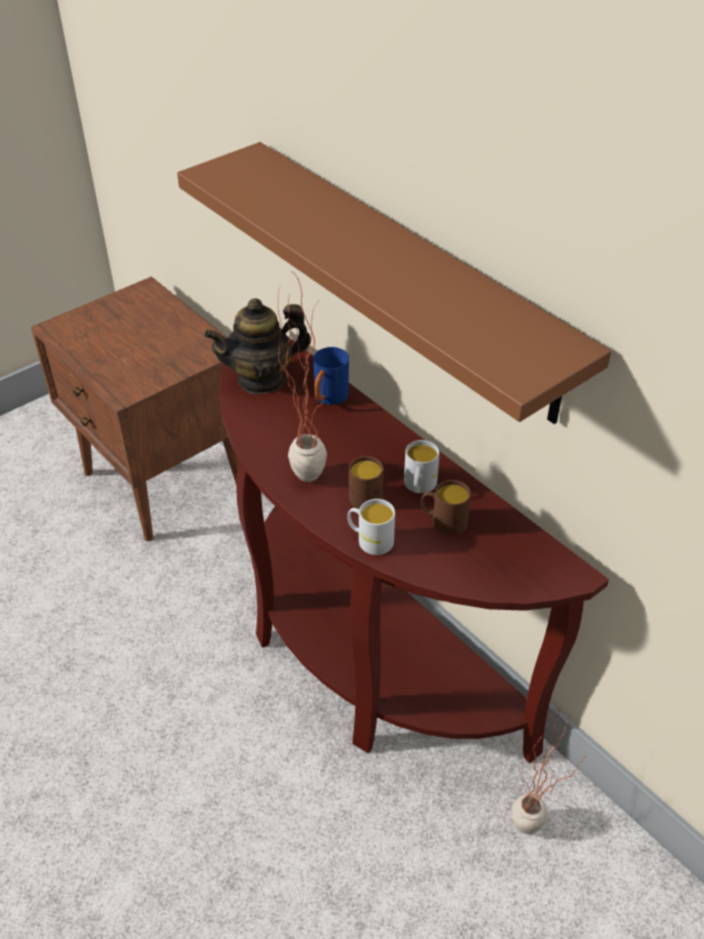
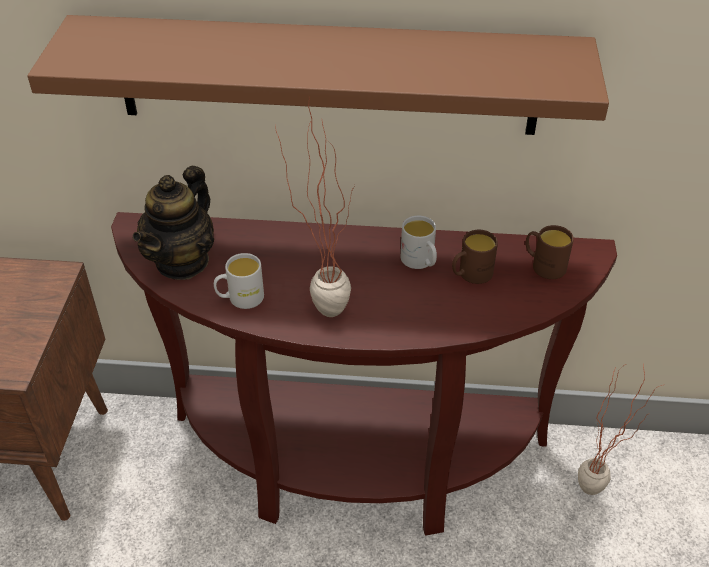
camera: 45 degrees left, 0 degrees up
(328, 399) = (262, 242): blue mug -> none
(364, 494) = (390, 294): brown mug -> brown mug (543, 265)
(370, 540) = (441, 324): white mug -> white mug (240, 298)

